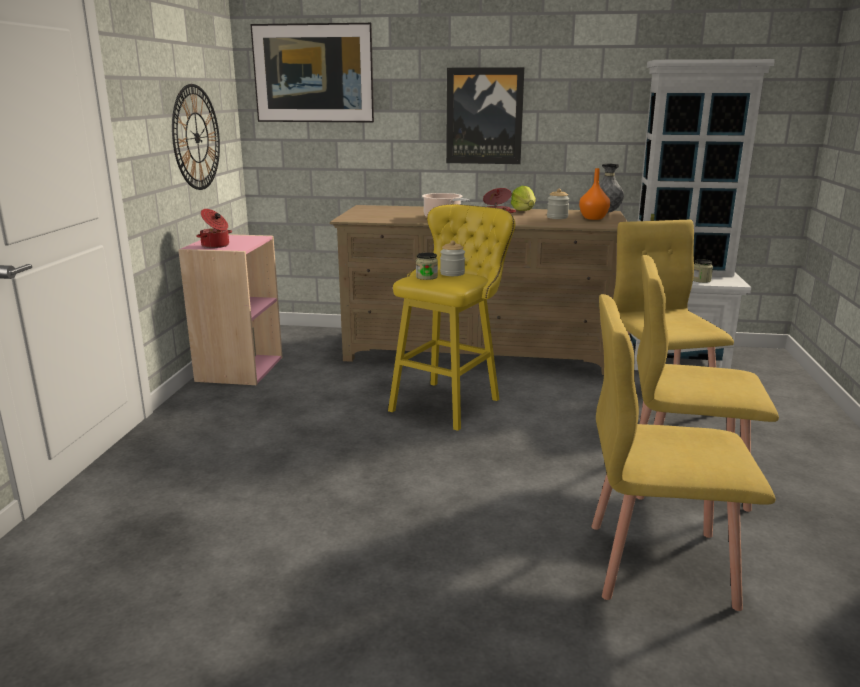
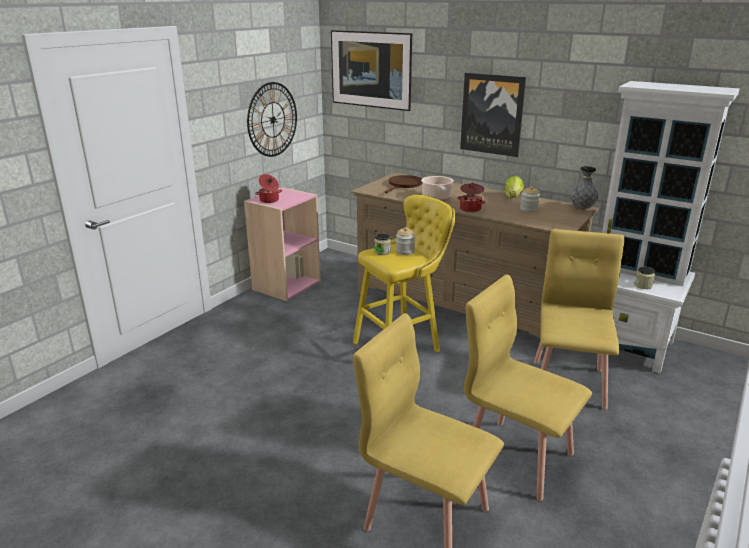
camera: 25 degrees right, 5 degrees up
(387, 212) = (404, 185): none -> brown frying pan
(593, 218) = (559, 215): orange vase -> none

